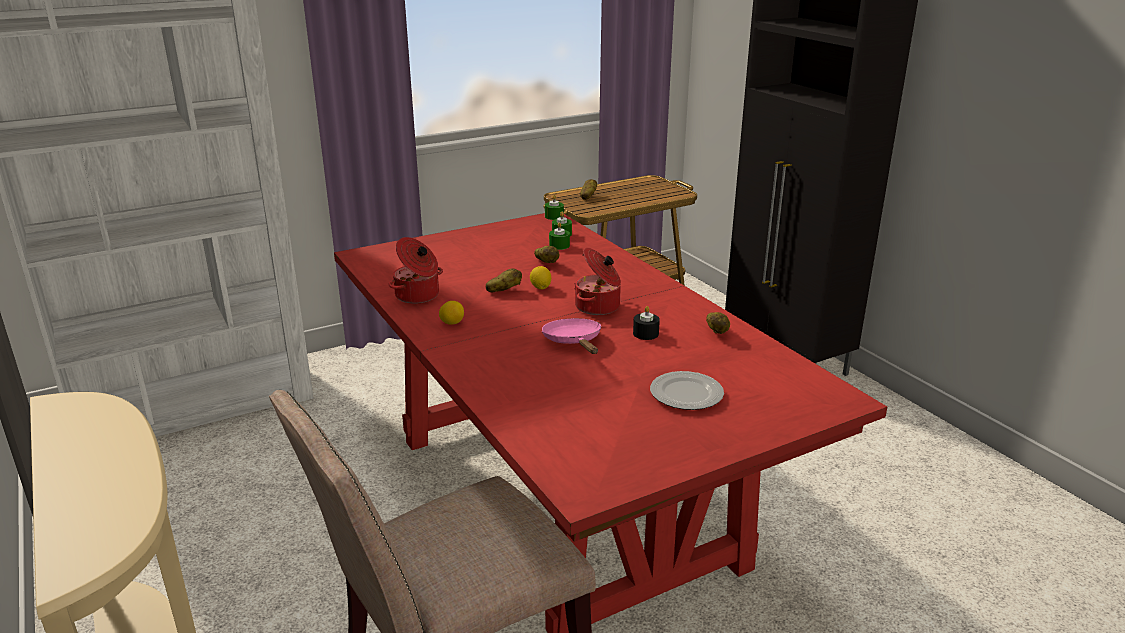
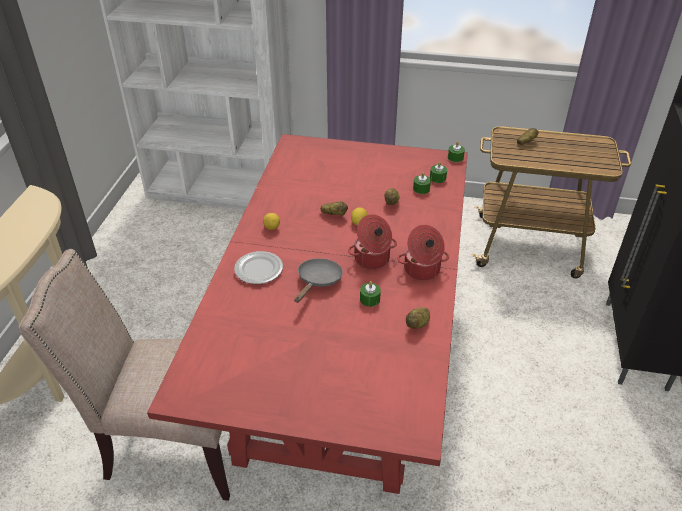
camera: 40 degrees right, 15 degrees up
(418, 296) = (281, 194): cooking pot -> cooking pot (422, 270)
(574, 342) = (318, 281): pink frying pan -> grey frying pan
(645, 334) = (370, 299): black candle -> green candle
(685, 394) = (324, 364): plate -> plate (258, 269)

